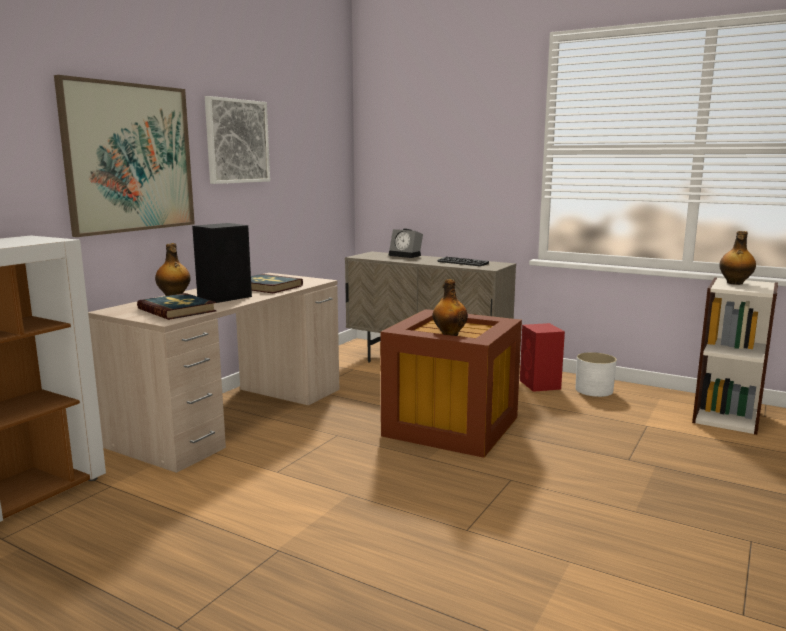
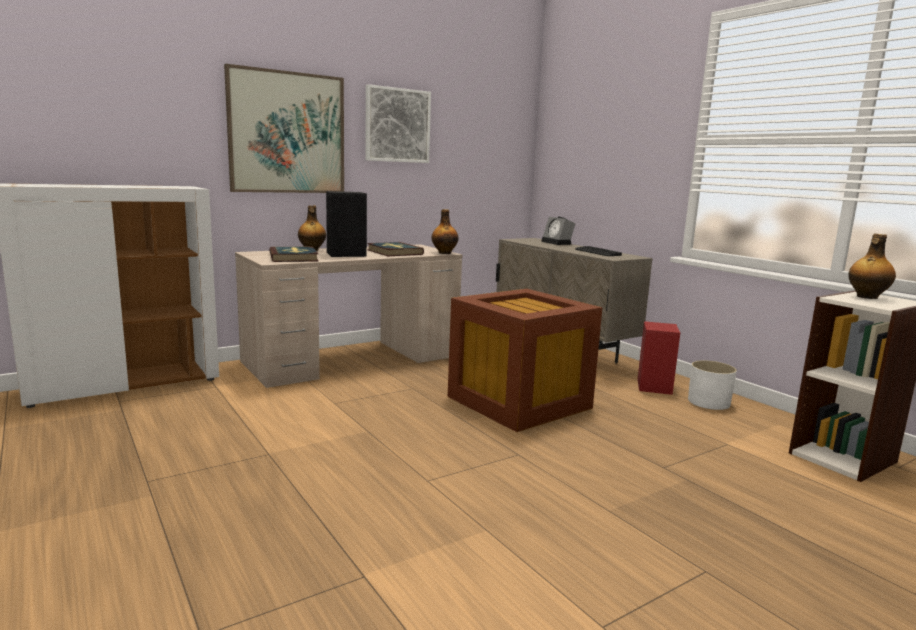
camera: 25 degrees right, 0 degrees up
(449, 334) = (515, 309): bottle -> bottle (444, 253)

